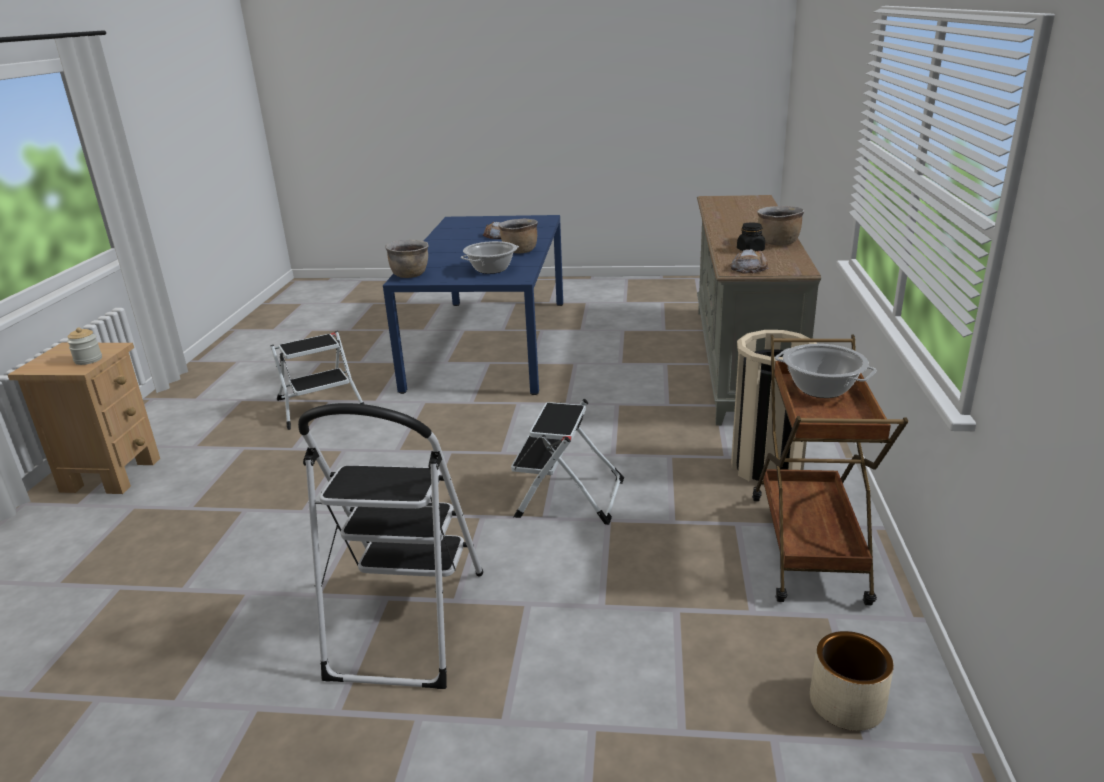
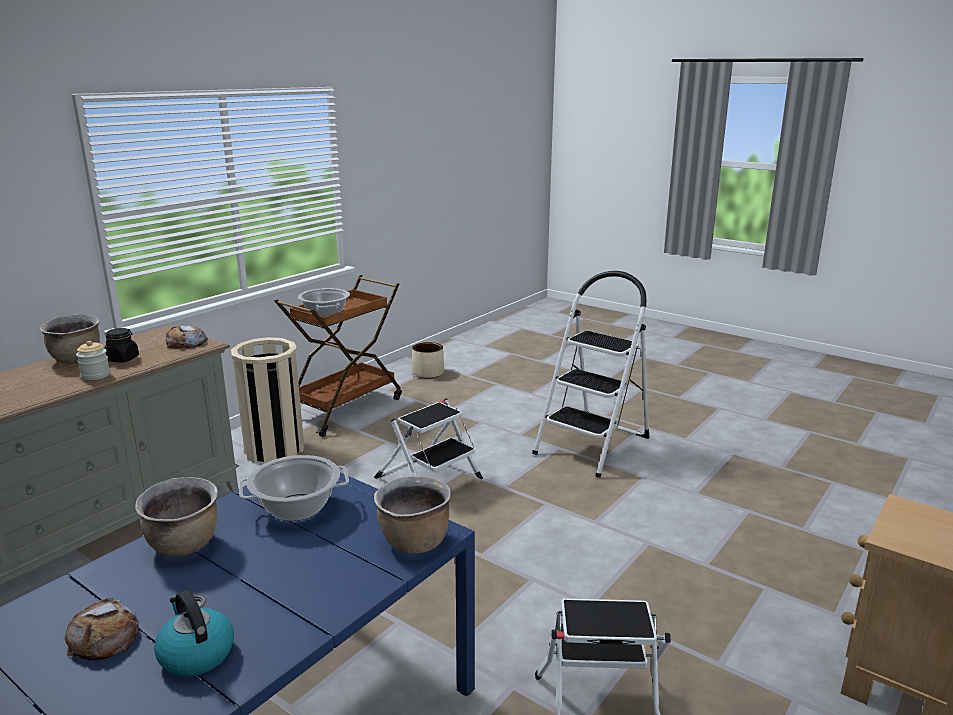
camera: 150 degrees left, 5 degrees down
(88, 360) = (907, 521): jar -> jar (95, 375)
(457, 240) = (196, 654): none -> kettle

